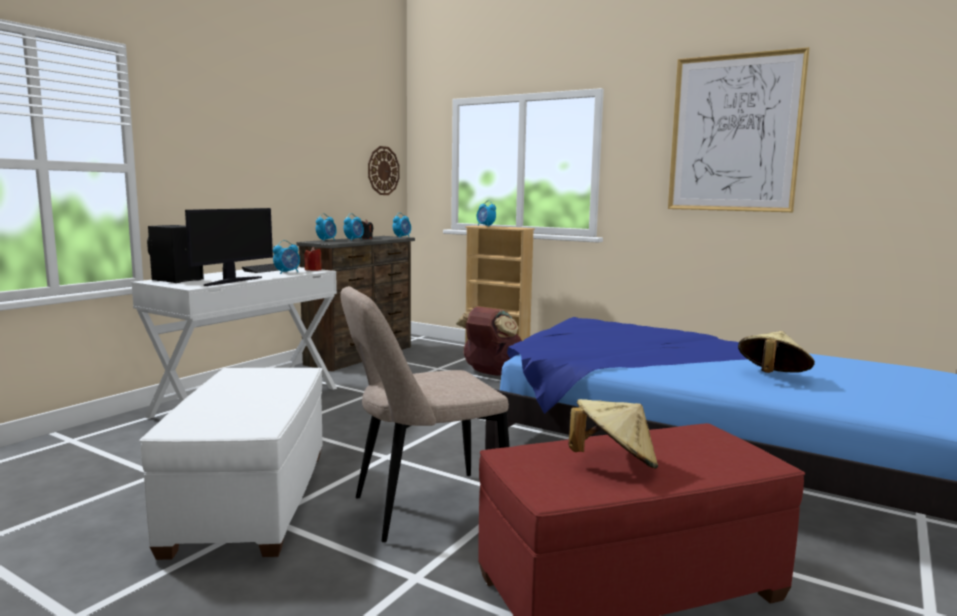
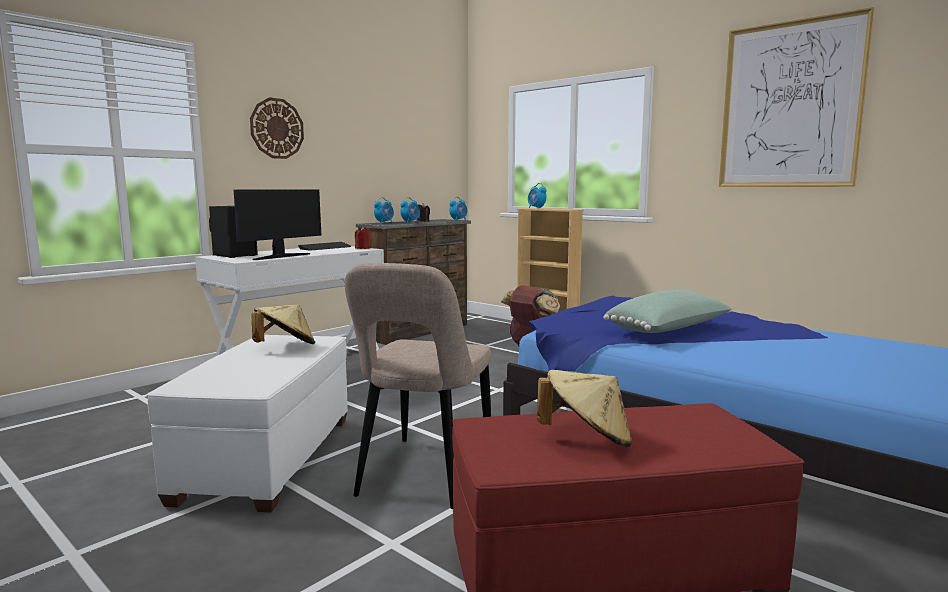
camera: 10 degrees right, 0 degrees up
(287, 272) = (337, 250): alarm clock -> none
(383, 170) = (443, 157): wall clock -> wall clock (277, 128)
(423, 508) = (423, 476): beige chair -> beige chair turned 60 degrees counterclockwise
(646, 353) = (669, 330): none -> green pillow
(772, 376) = (802, 357): beige hat -> beige hat (285, 347)

